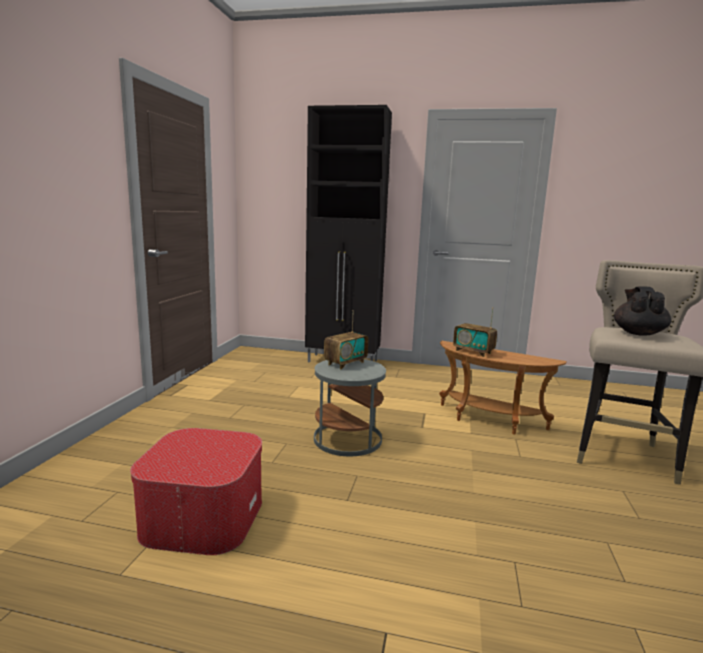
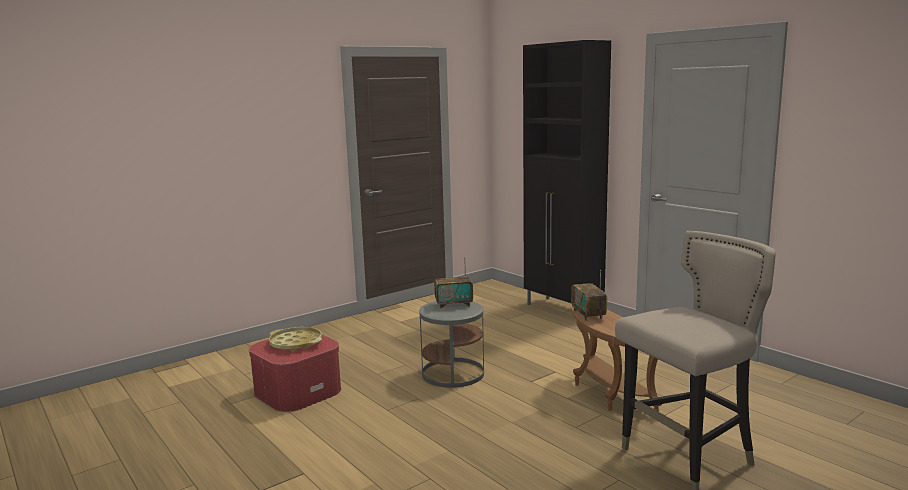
camera: 40 degrees right, 0 degrees up
(198, 449) = (296, 343): none -> yellow tray
(638, 333) = (681, 318): black teapot -> none

